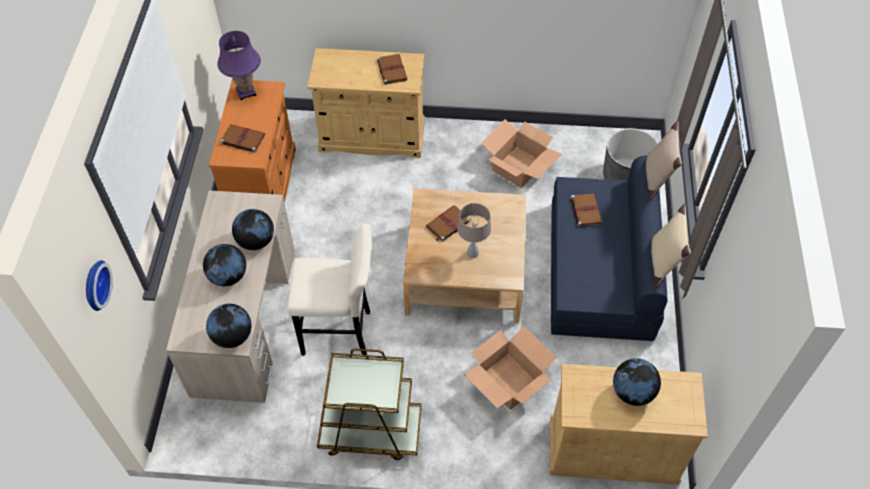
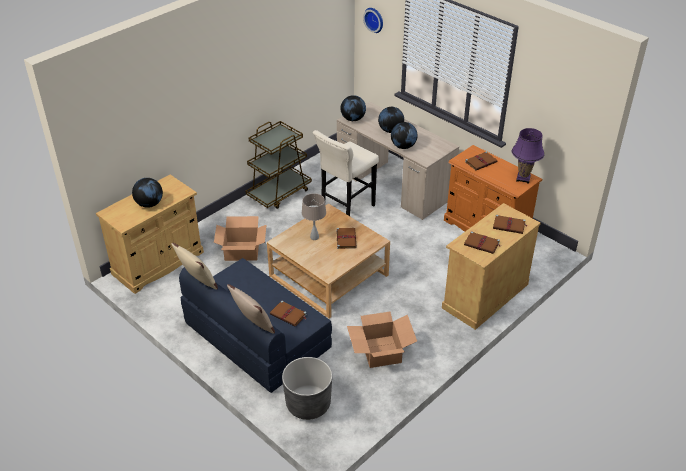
camera: 130 degrees right, 15 degrees down
(343, 65) = (509, 225): none -> brown book

